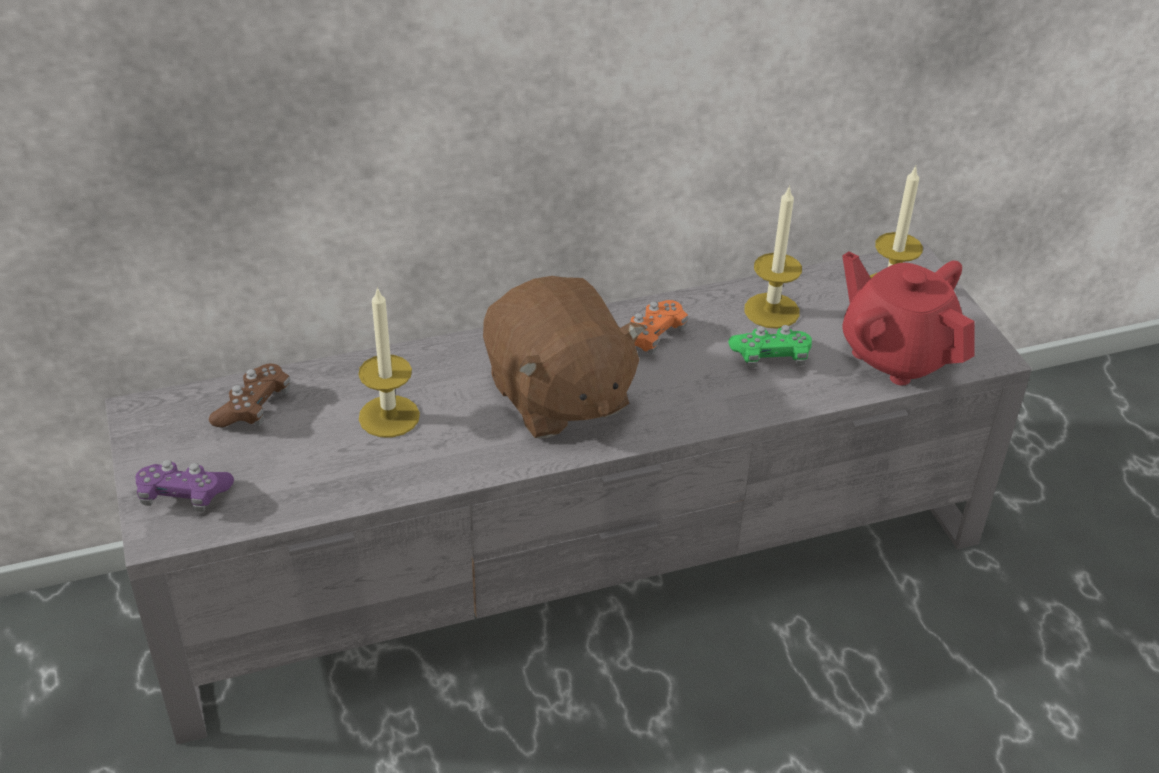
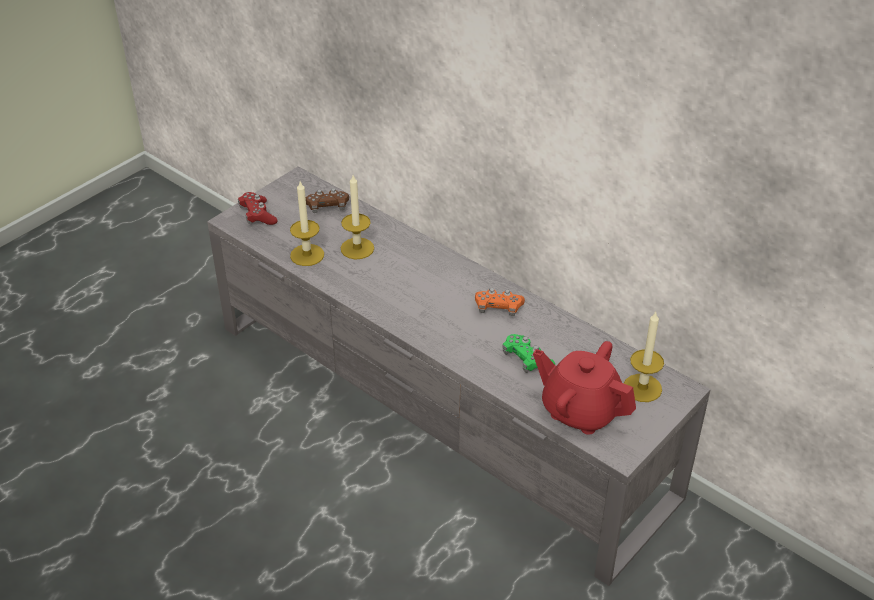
camera: 60 degrees right, 0 degrees up
(184, 495) = (257, 215): purple game controller -> red game controller
(557, 396) = (420, 295): brown plush toy -> none
(771, 310) = (569, 345): candle -> candle (307, 255)
(896, 354) = (580, 410): red teapot -> red teapot turned 75 degrees counterclockwise

